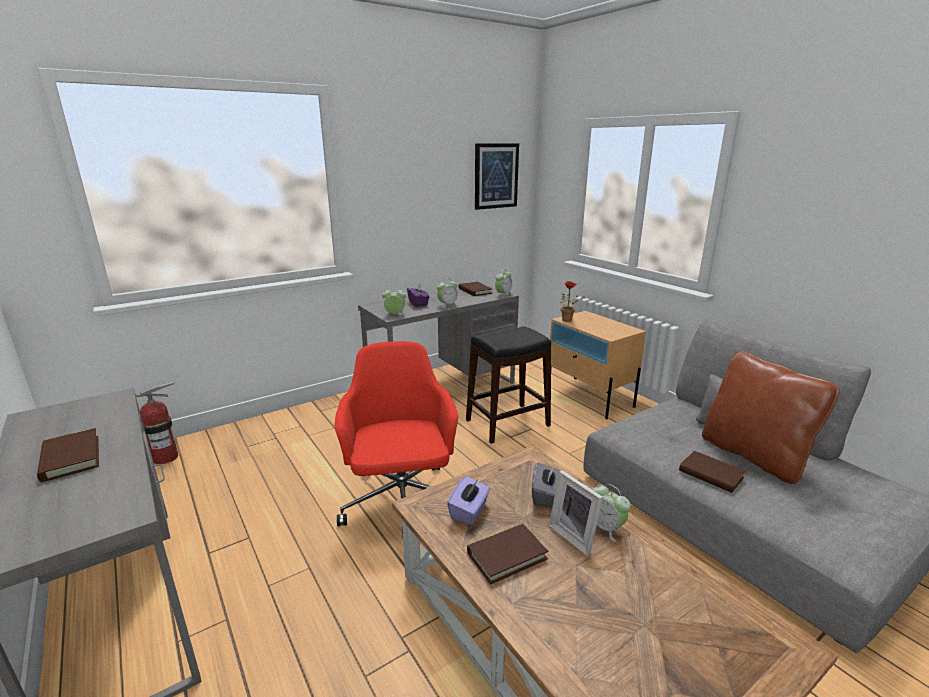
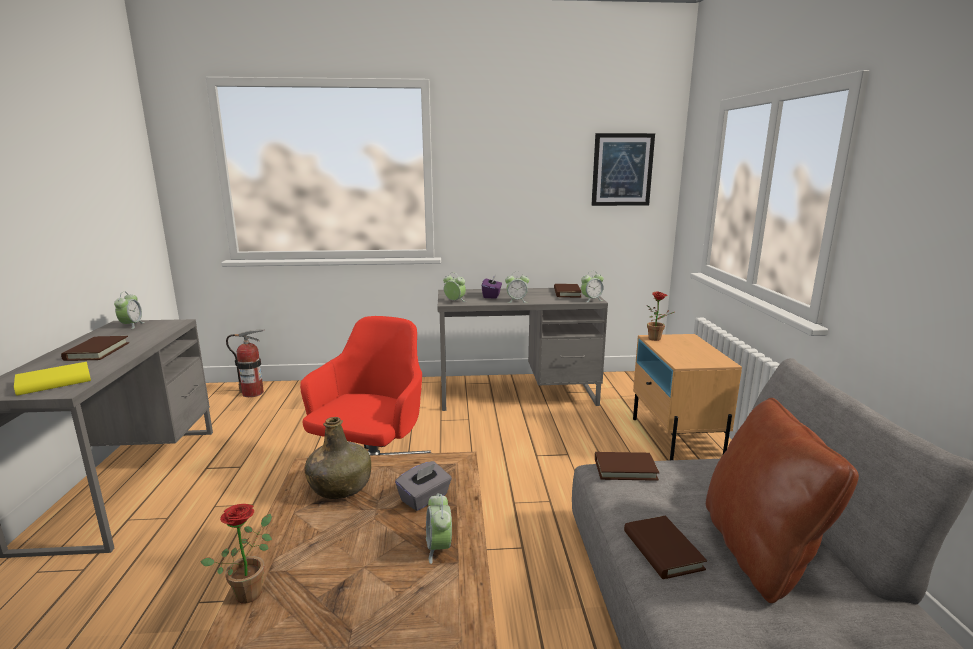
camera: 30 degrees right, 5 degrees down
(54, 414) = (131, 325): none -> alarm clock
(88, 511) = (54, 382): none -> yellow book
(469, 512) = (340, 486): purple tissue box -> green bottle
(507, 555) = (319, 533): brown book -> brown book (625, 469)
(508, 423) = (548, 442): black stool -> none
(520, 624) = (251, 590): none -> potted plant
(575, 535) = (400, 542): picture frame -> none

